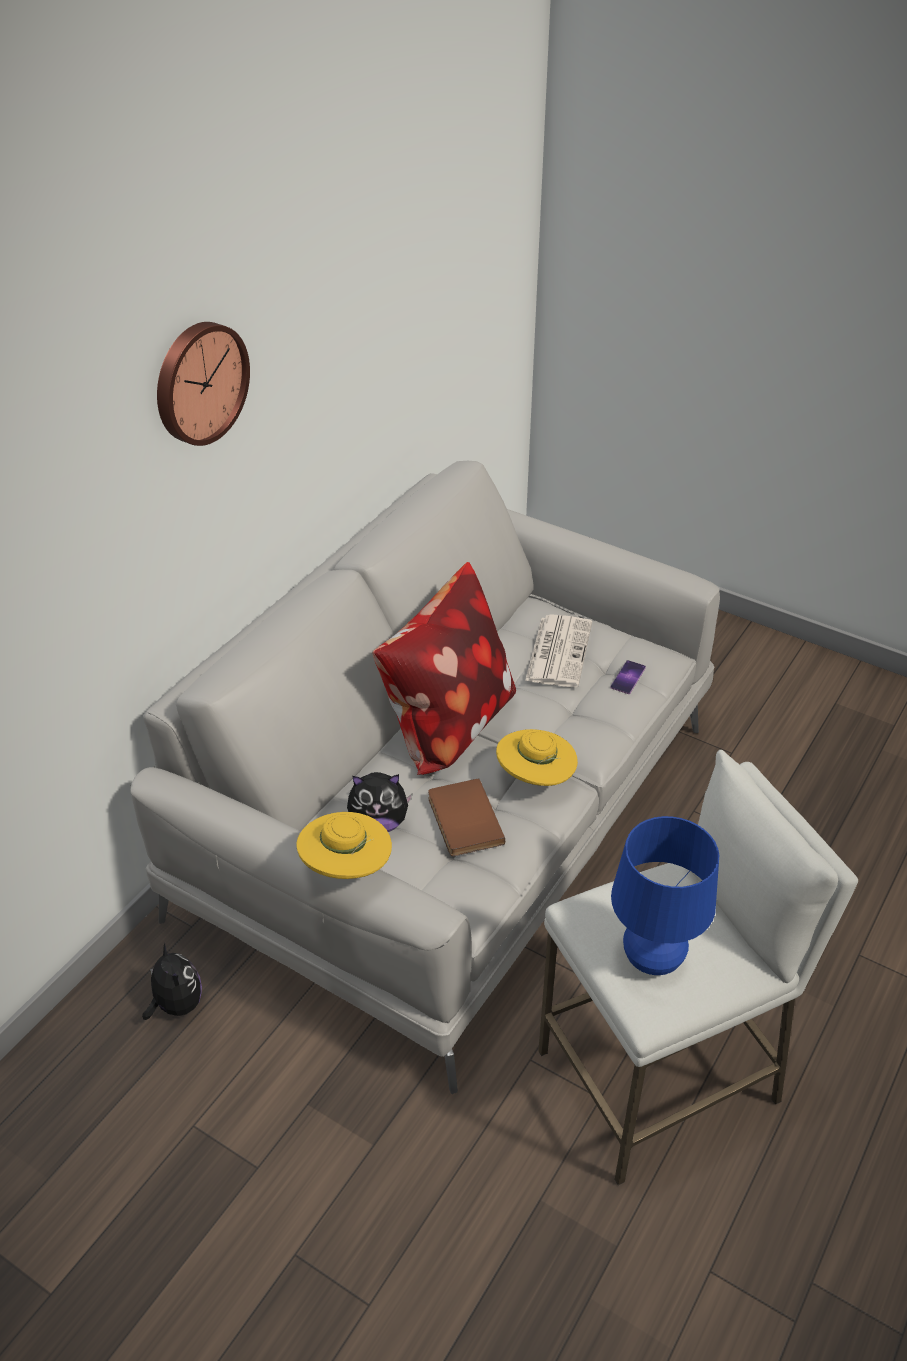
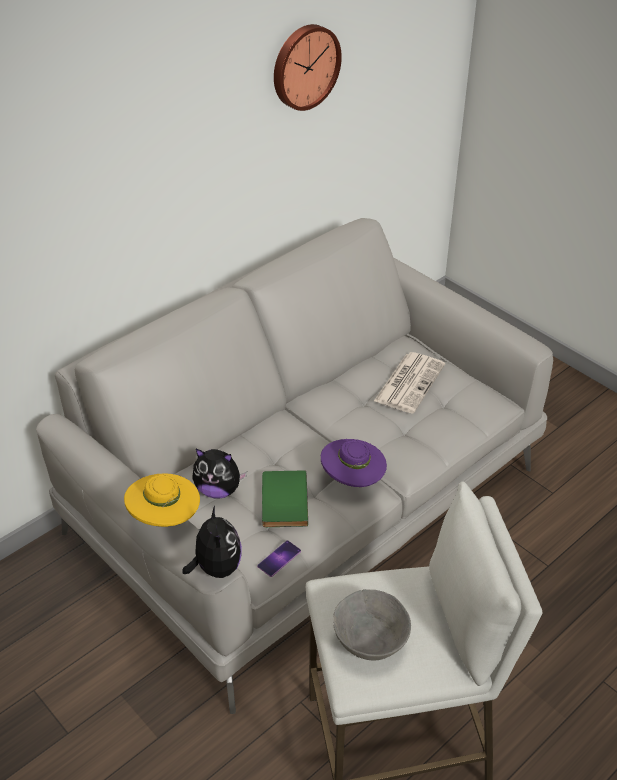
camera: 15 degrees right, 0 degrees up
(176, 1004) = (53, 597): plush toy -> plush toy (216, 567)
(199, 382) = (122, 124): wall clock -> wall clock (304, 66)
(446, 724) = (299, 424): pillow -> none
(462, 820) = (282, 501): brown book -> green book
(535, 778) = (353, 479): yellow hat -> purple hat
(628, 677) = (458, 413): phone -> phone (279, 558)
(652, 959) = (371, 641): blue table lamp -> grey bowl

